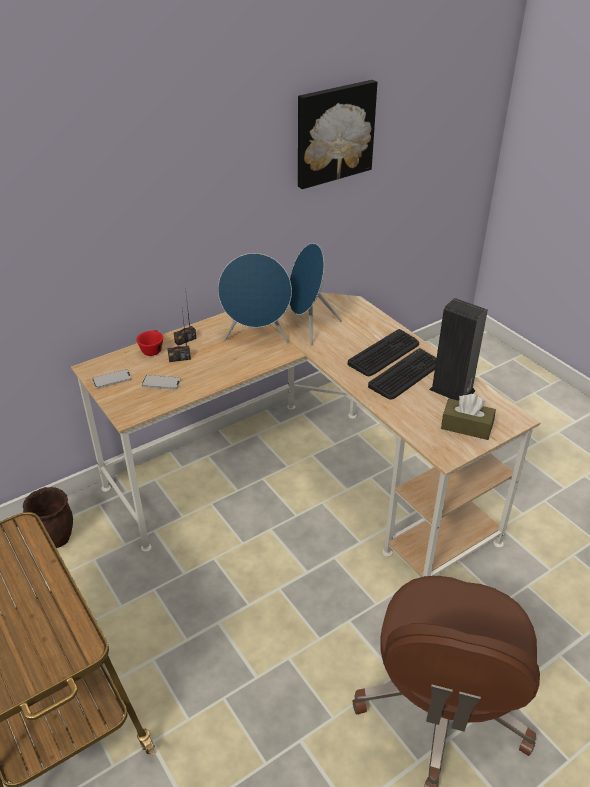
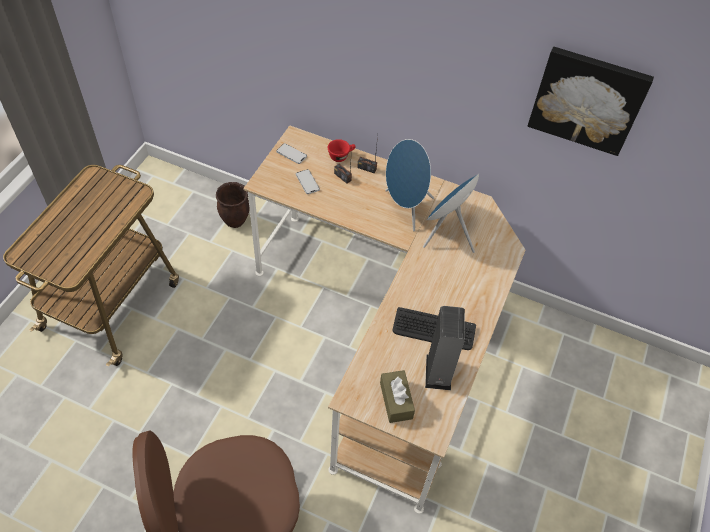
camera: 55 degrees right, 15 degrees up
(384, 354) = (452, 302): keyboard -> none

